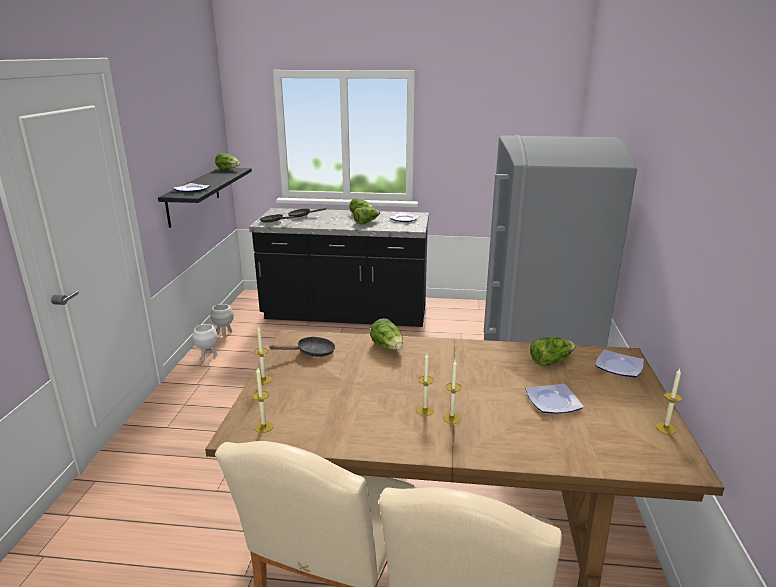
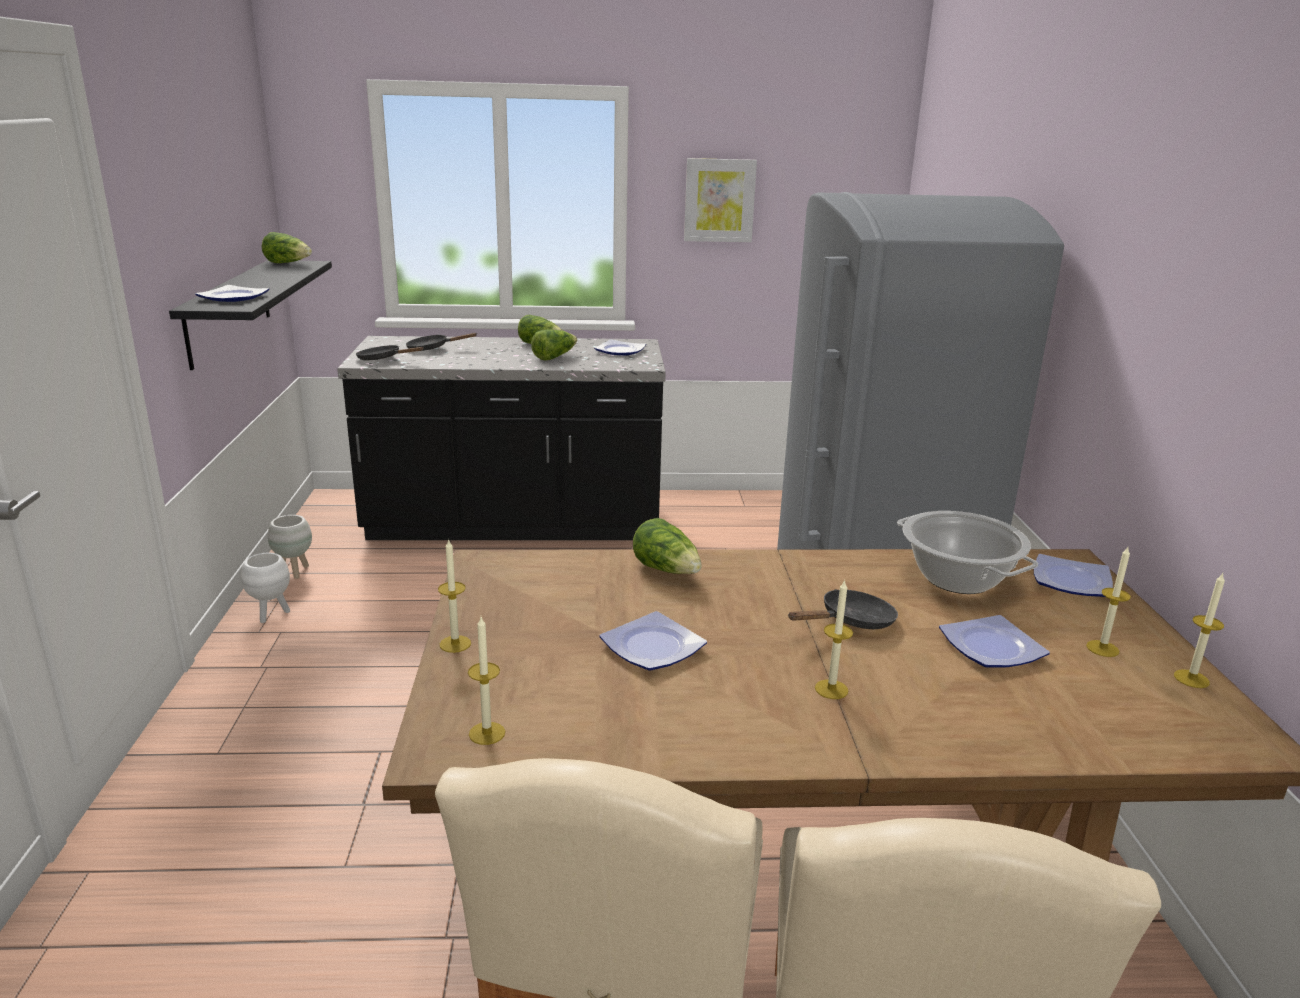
camera: 10 degrees left, 0 degrees up
(312, 352) = (530, 588): black frying pan -> black frying pan (851, 621)
(364, 389) = (652, 648): none -> plate
(425, 410) = (778, 679): candle -> candle (1102, 648)
(467, 133) = (719, 200): none -> picture
(550, 361) = (957, 578): lettuce -> cooking pot

